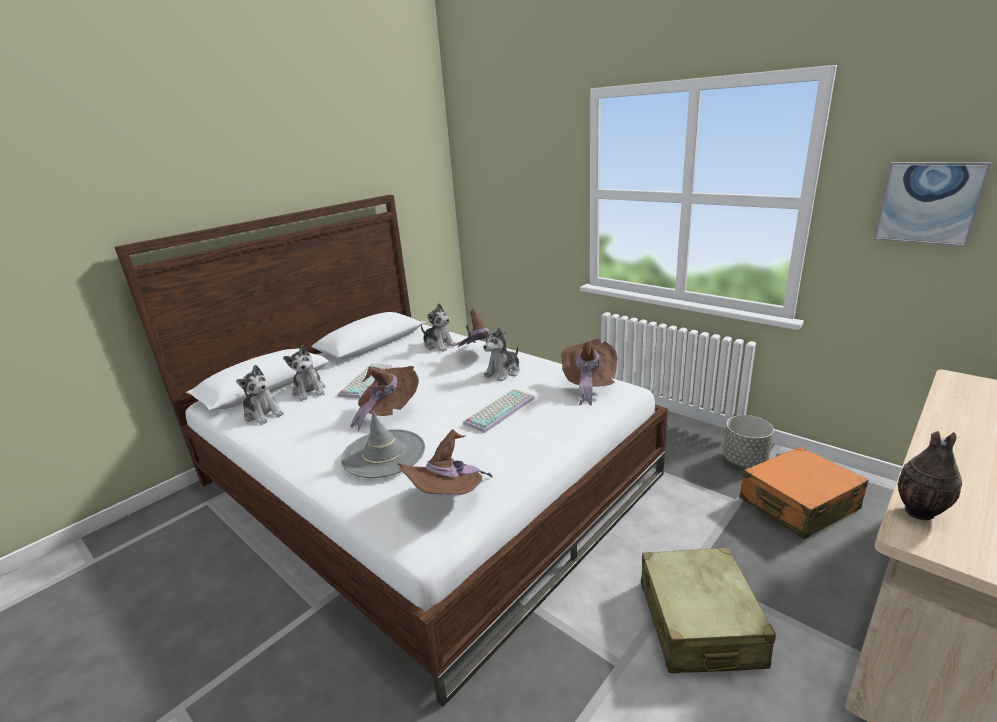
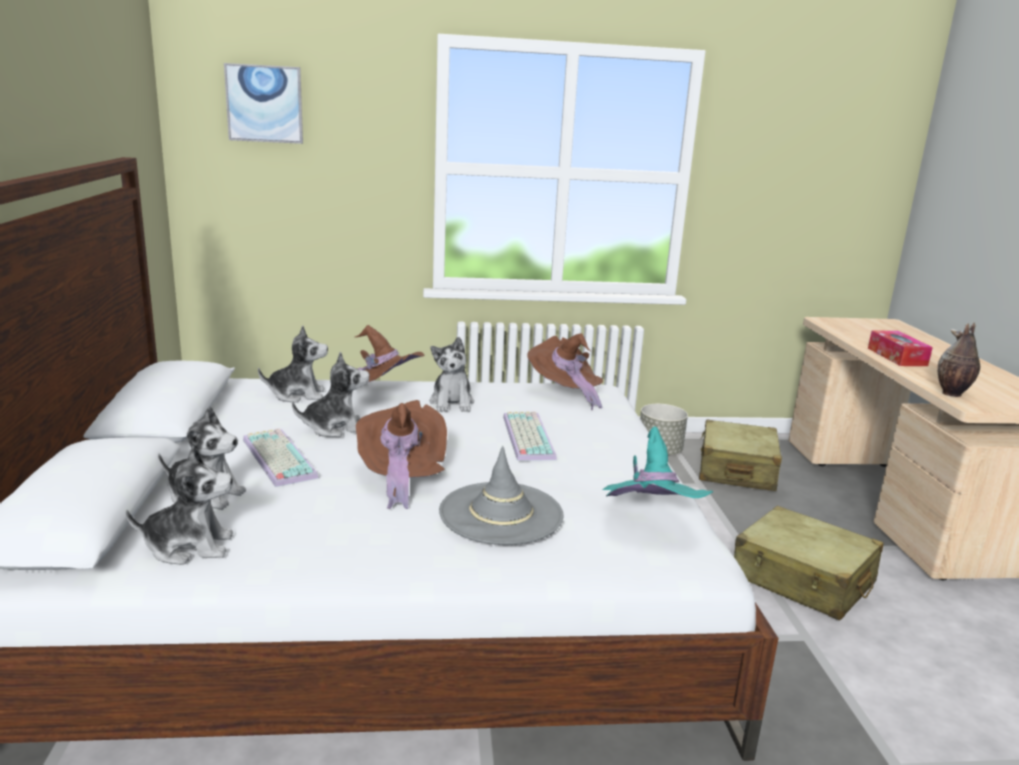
camera: 50 degrees left, 5 degrees down
(418, 371) = (334, 428): none -> plush toy
(447, 499) = (649, 523): brown hat -> turquoise hat
(798, 504) = (736, 470): orange suitcase -> beige suitcase
(928, 203) = (776, 177): picture -> picture (264, 104)
(956, 447) = (897, 357): none -> tissue box

